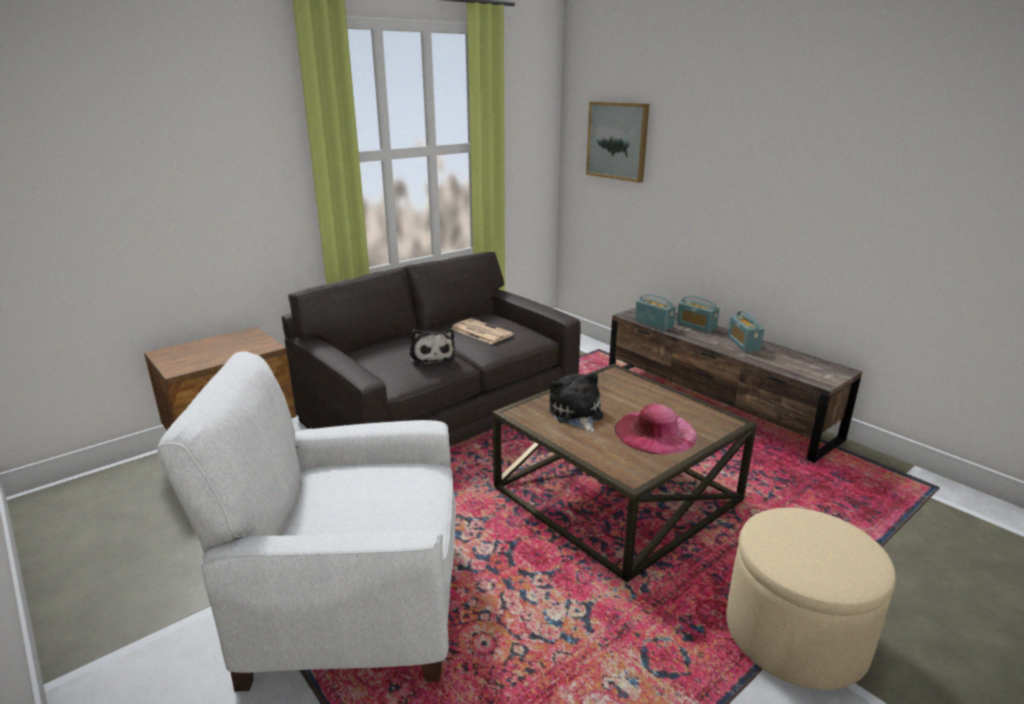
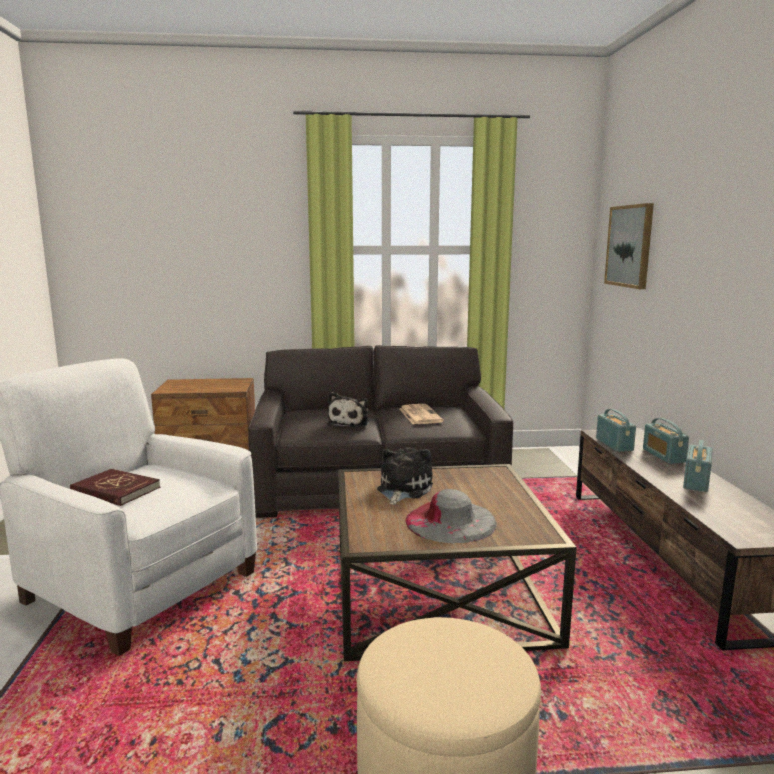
camera: 35 degrees right, 10 degrees down
(344, 515) = (115, 490): none -> red book
(655, 432) = (450, 521): pink hat -> grey hat

